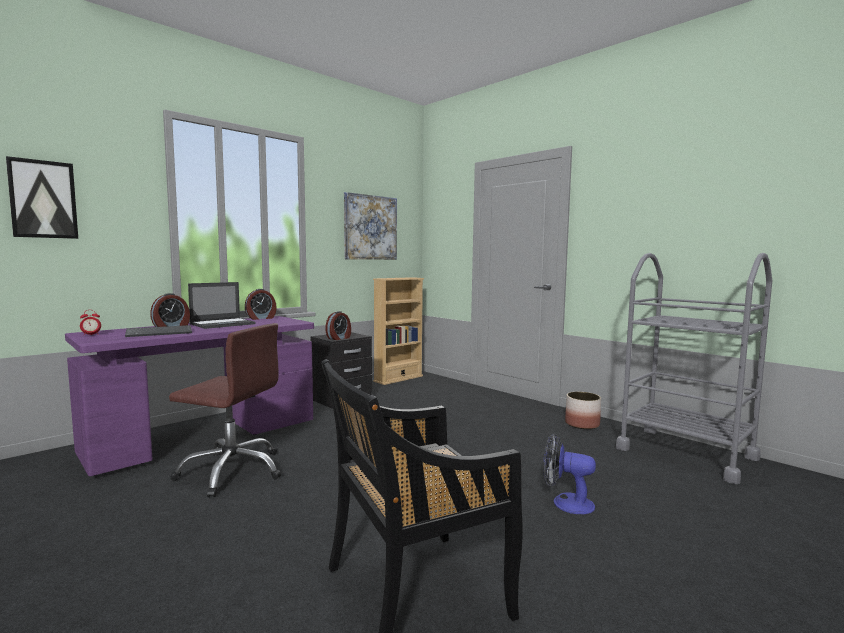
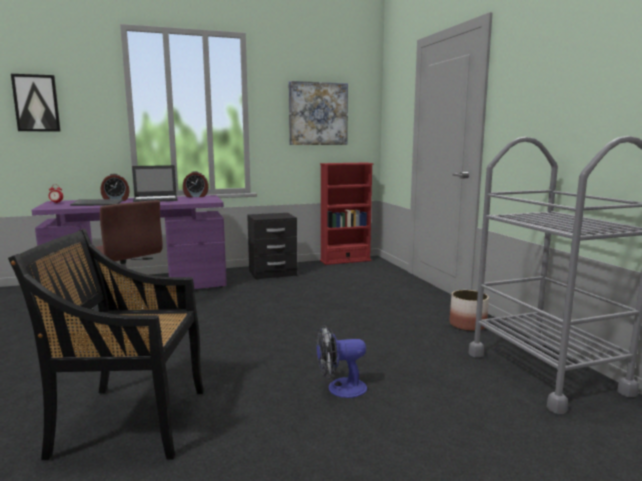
camera: 25 degrees right, 5 degrees up
(339, 338) = (265, 217): alarm clock -> none
(398, 379) = (345, 260): beige bookcase -> red bookcase
(565, 503) = (340, 389): fan -> fan turned 60 degrees counterclockwise

